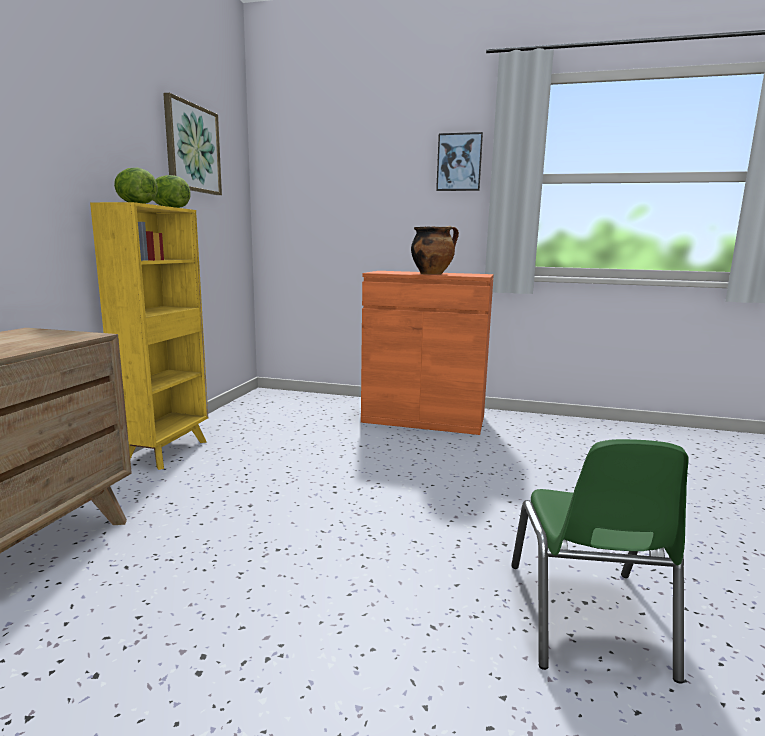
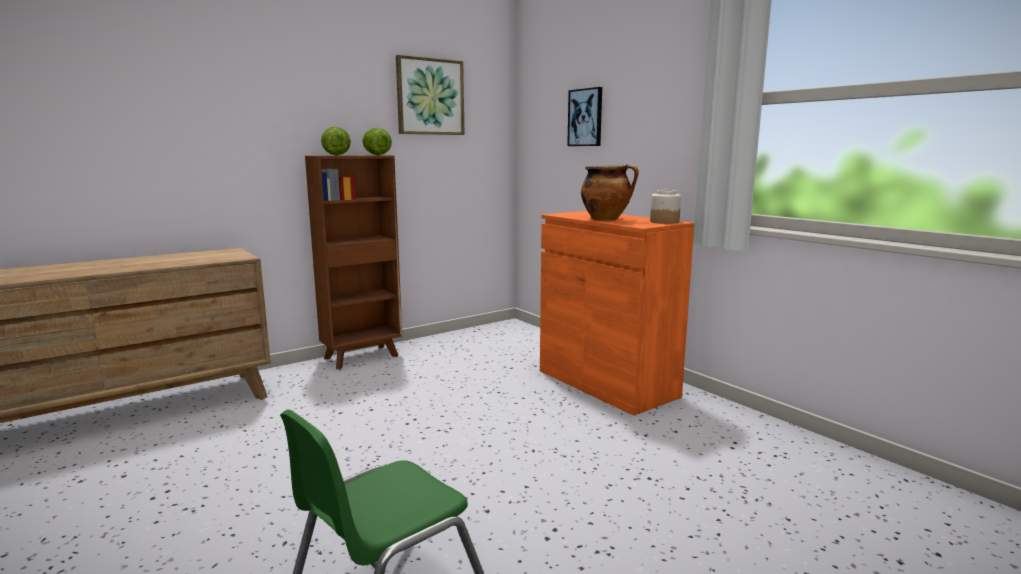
camera: 40 degrees right, 0 degrees up
(167, 451) = (363, 357): yellow bookcase -> brown bookcase
(459, 162) = (682, 83): picture -> picture (585, 117)
(476, 274) = (664, 222): none -> jar

